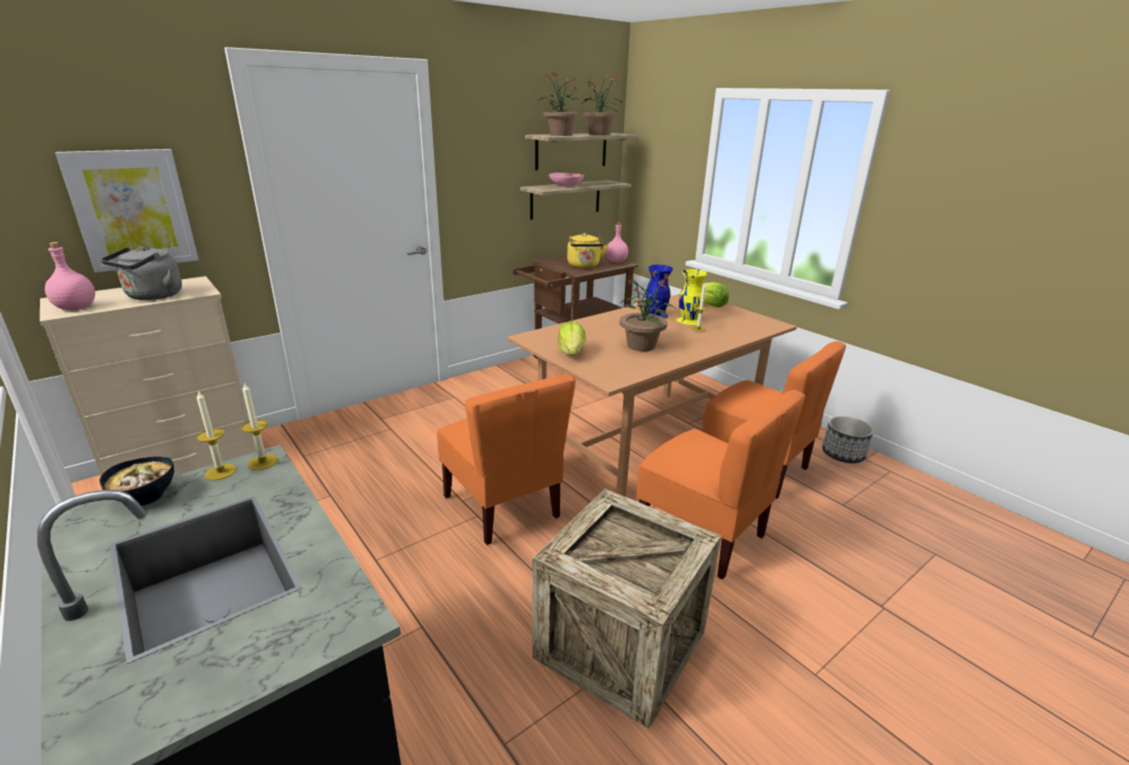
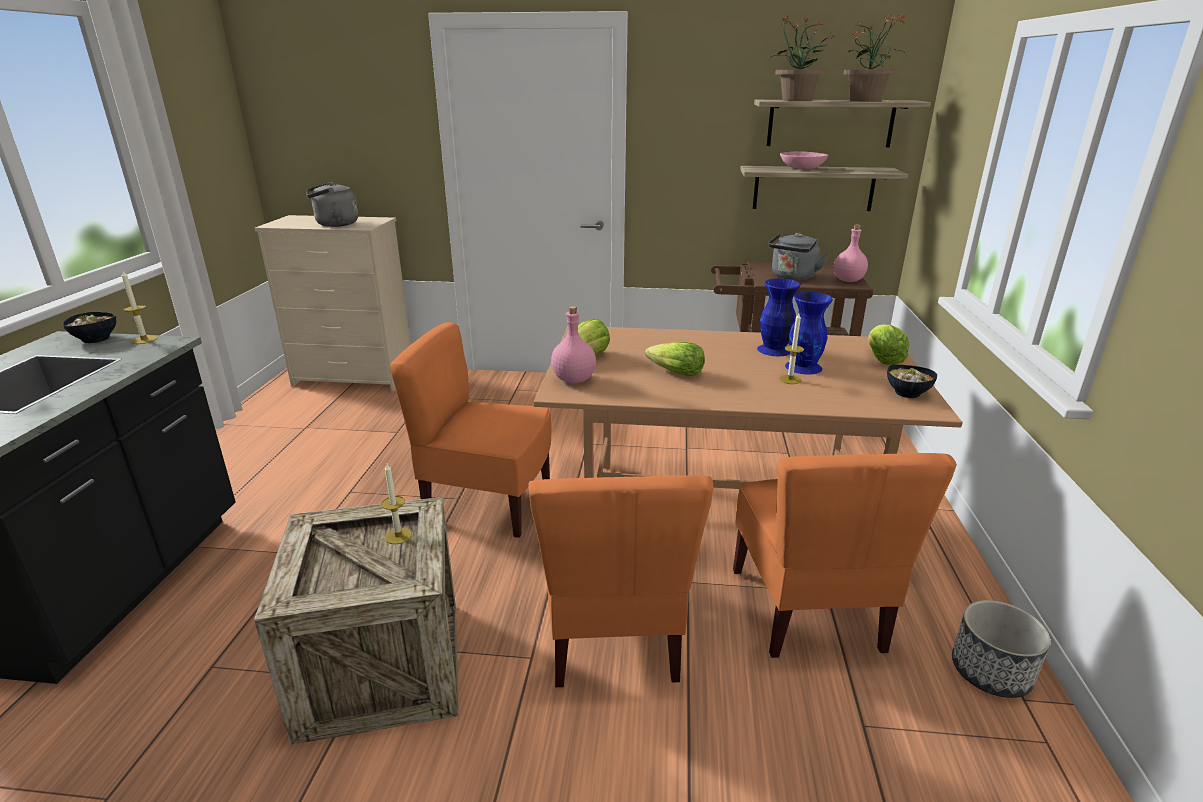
camera: 45 degrees right, 0 degrees up
(76, 308) = (285, 224): pink bottle -> pink bottle (574, 380)
(132, 210) = (351, 154): picture -> none
(263, 462) = (169, 343): candle -> candle (398, 536)
(503, 506) = (487, 502): orange chair -> orange chair turned 90 degrees clockwise
(584, 266) = (792, 277): yellow kettle -> grey kettle
(641, 345) = (675, 373): potted plant -> lettuce
(689, 320) = (804, 367): yellow vase -> blue vase
(754, 319) = (908, 393): none -> bowl

